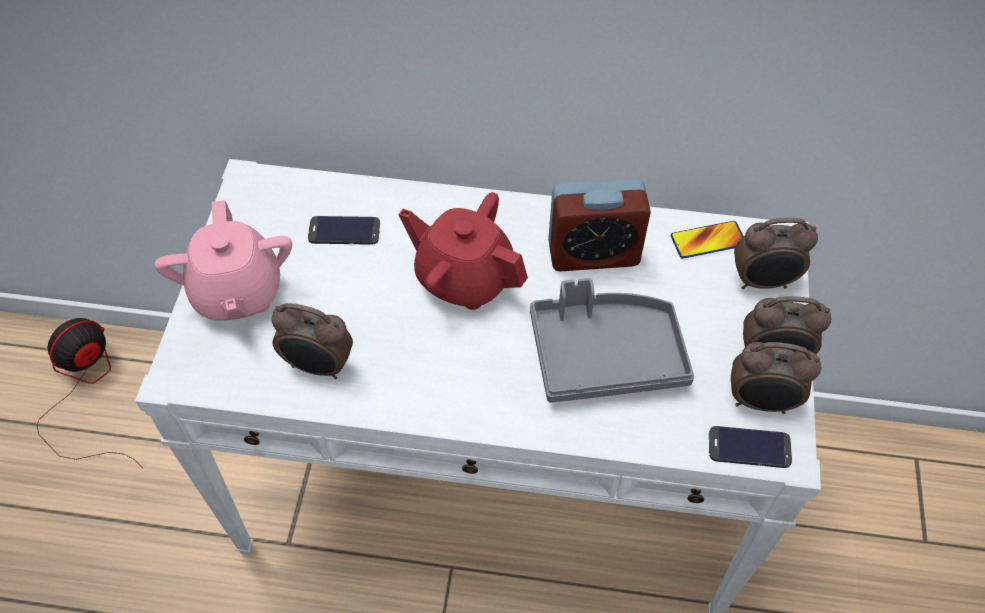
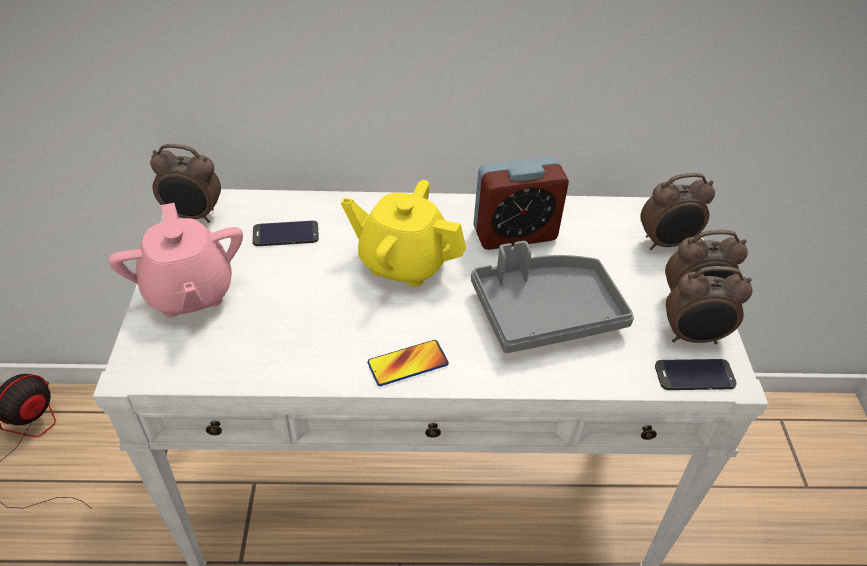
camera: 10 degrees left, 10 degrees down
(318, 366) = (277, 347): alarm clock -> alarm clock (193, 216)
(464, 278) = (403, 262): red teapot -> yellow teapot
(708, 240) = (610, 216): phone -> phone (408, 364)

